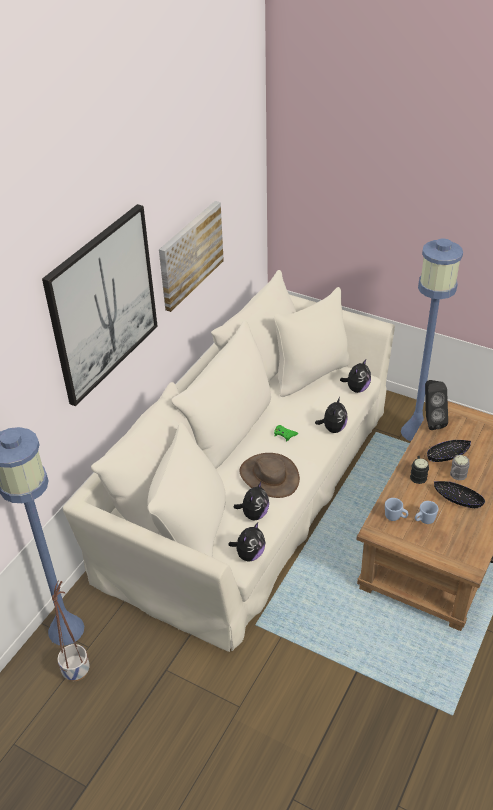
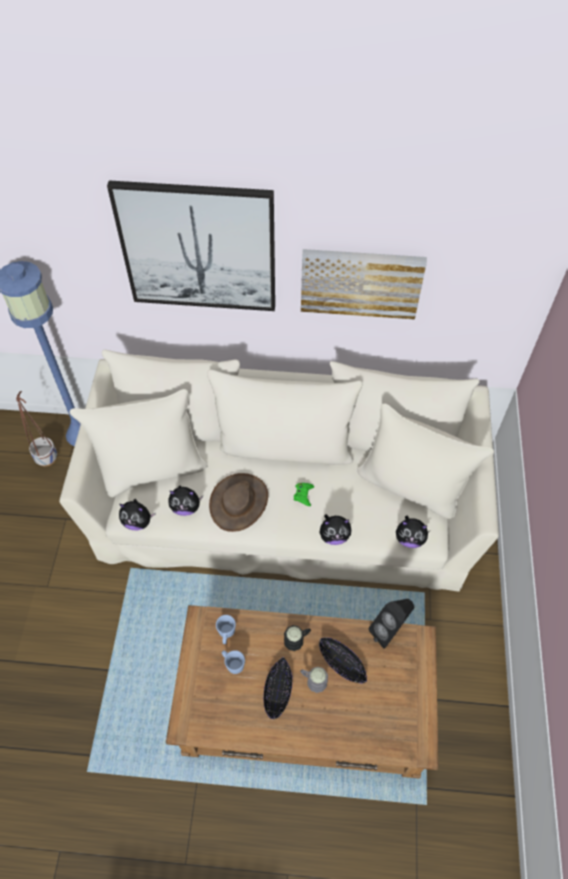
camera: 65 degrees right, 15 degrees up
(415, 431) = (447, 634): blue floor lamp -> none

